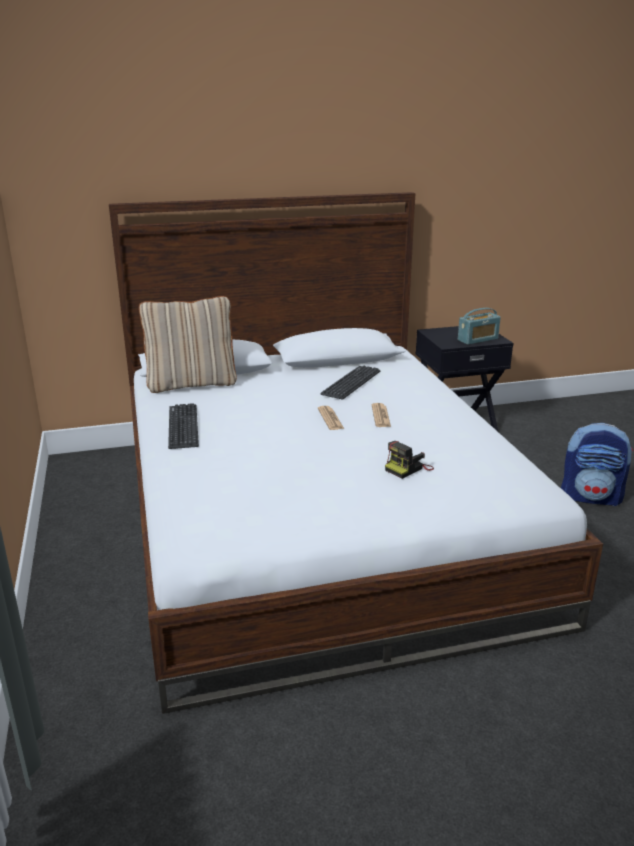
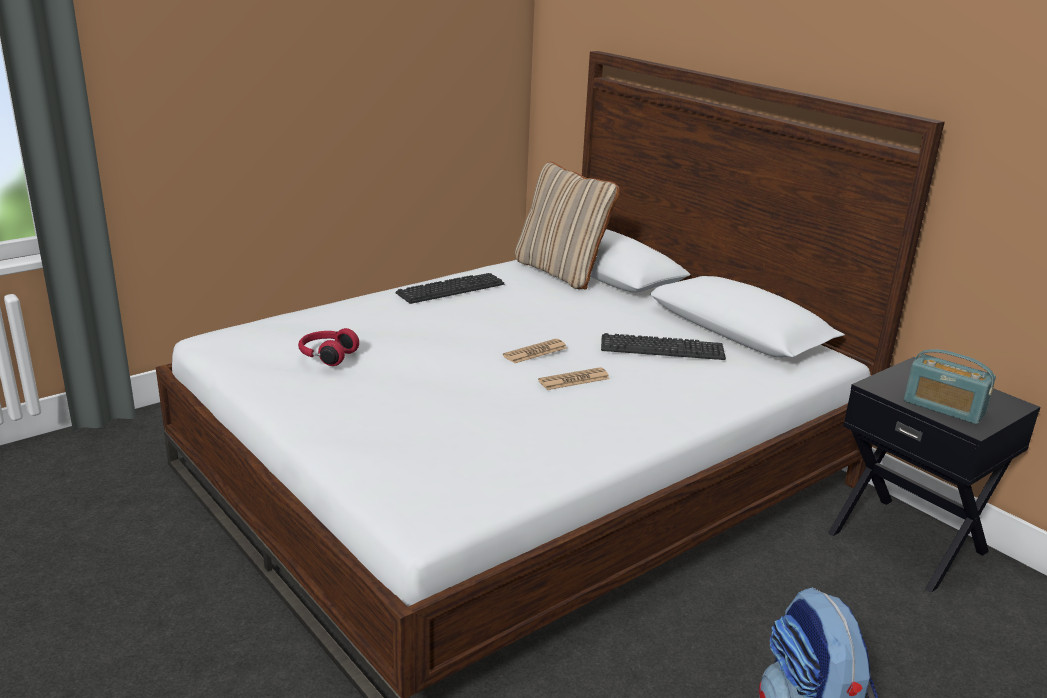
camera: 65 degrees right, 0 degrees up
(283, 494) = (327, 356): none -> red headphones
(408, 468) = (440, 416): camera -> none

